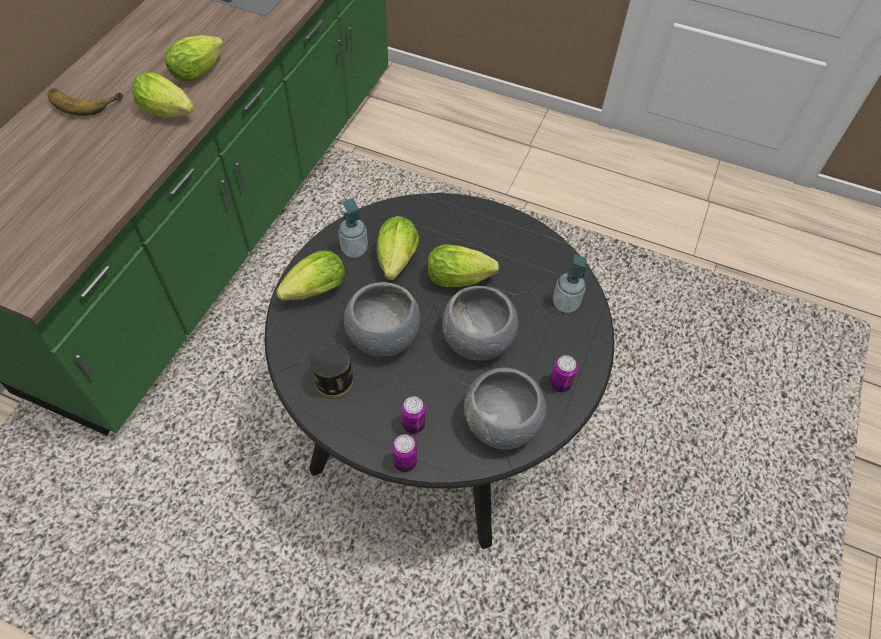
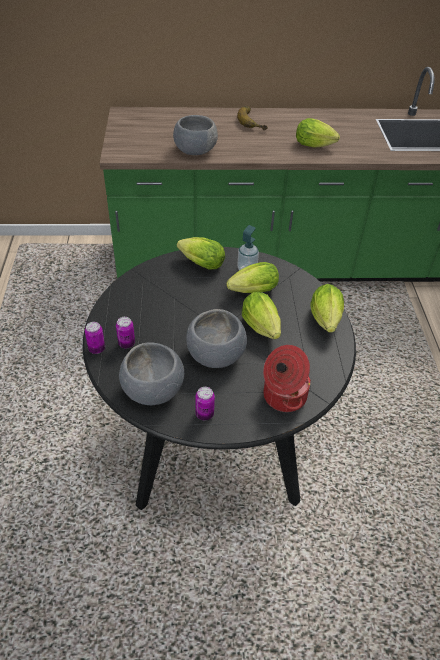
camera: 65 degrees right, 10 degrees down
(170, 113) = (272, 149): lettuce -> lettuce (326, 322)
(334, 381) = (139, 296): can -> none
(383, 335) = (187, 306): grey bowl -> grey bowl (195, 150)
(565, 303) = (283, 396): soap dispenser -> cooking pot

